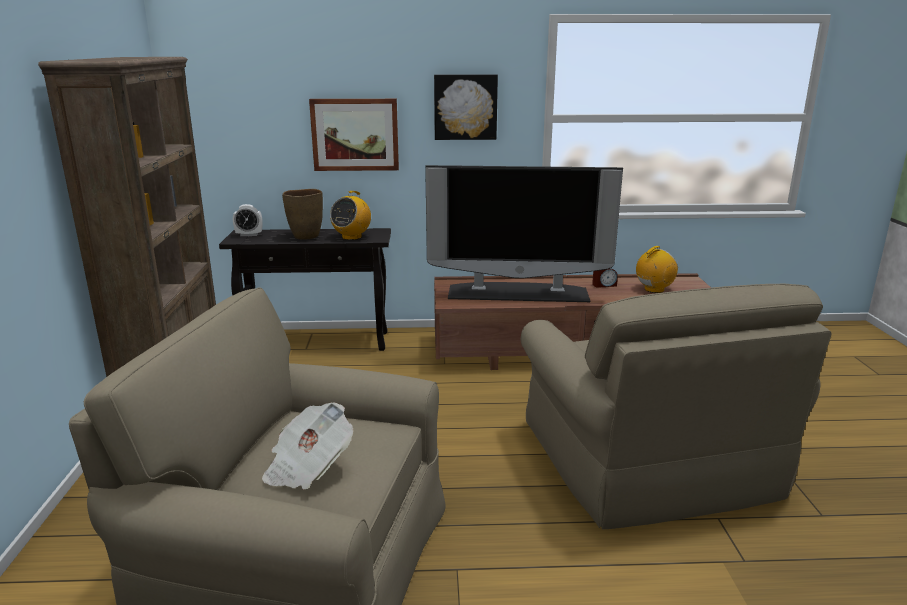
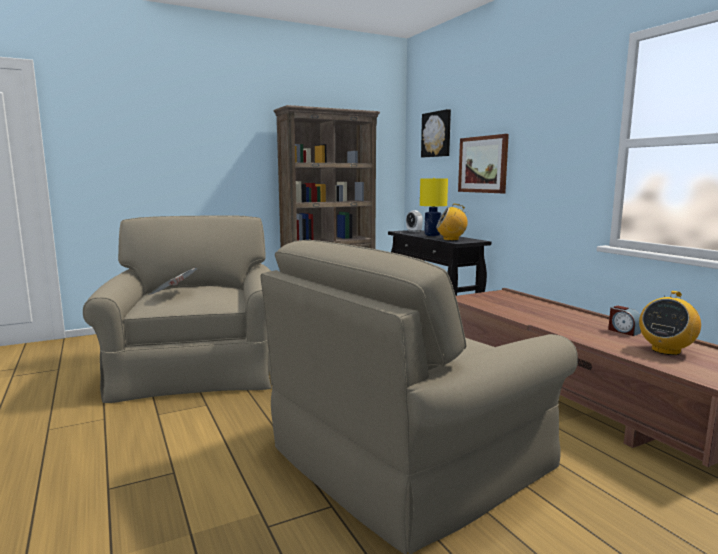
camera: 65 degrees right, 10 degrees down
(305, 236) = (432, 235): brown vase -> yellow table lamp
(465, 107) = (553, 137): picture -> picture (437, 134)
(518, 293) = (527, 310): television -> none
(654, 289) = (665, 350): radio -> radio turned 105 degrees clockwise

